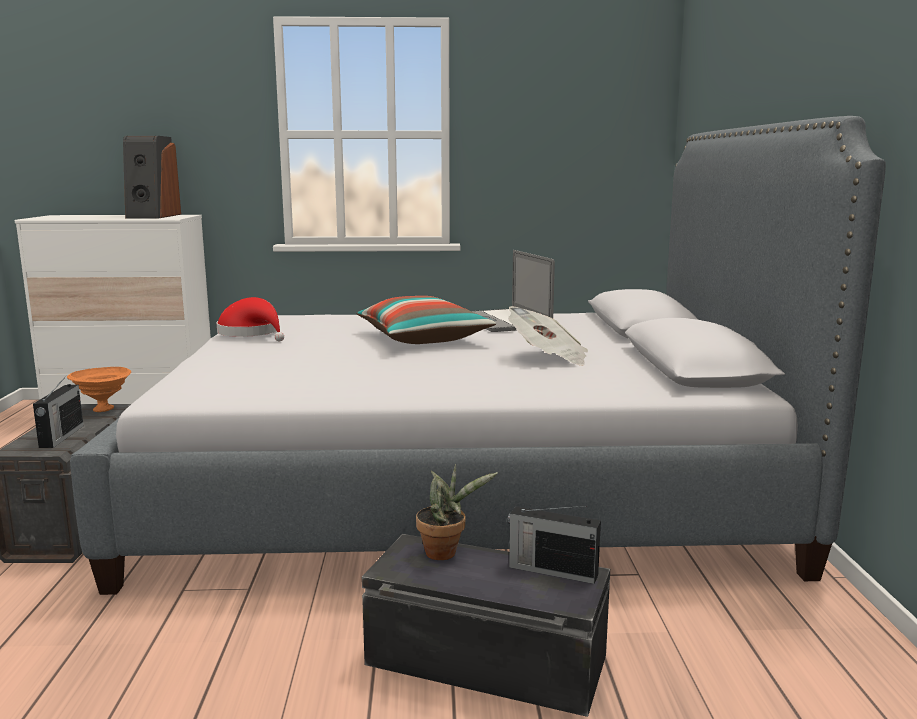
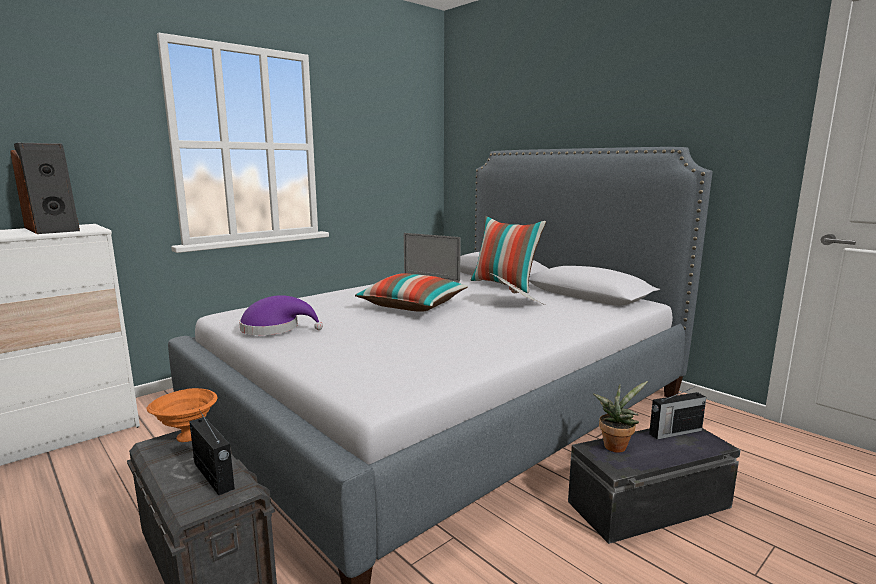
camera: 40 degrees left, 0 degrees up
(252, 333) = (275, 328): red hat -> purple hat
(606, 338) = (505, 285): none -> pillow

